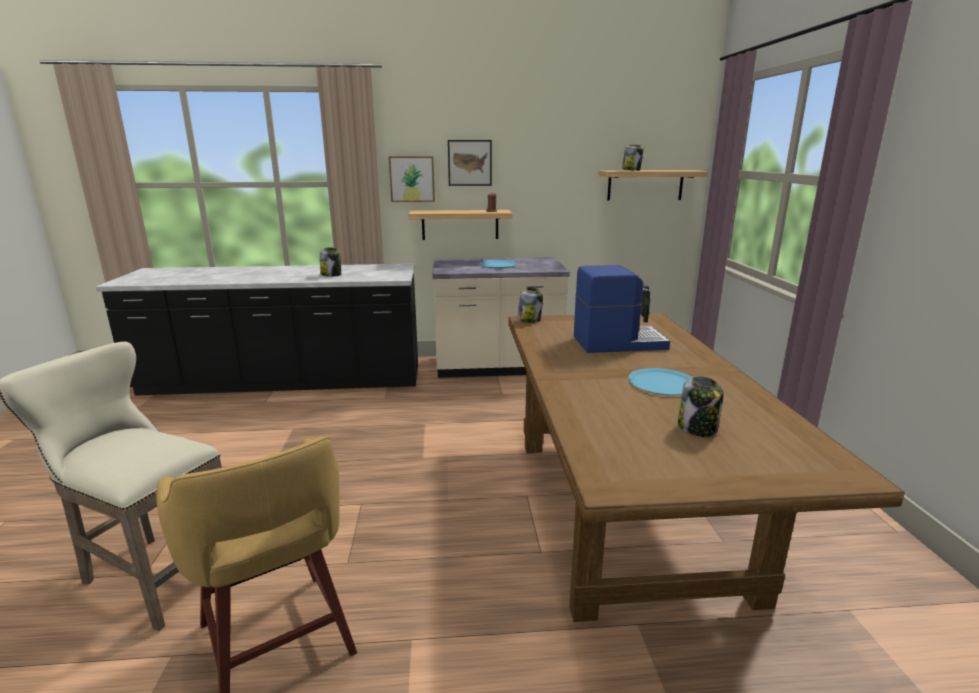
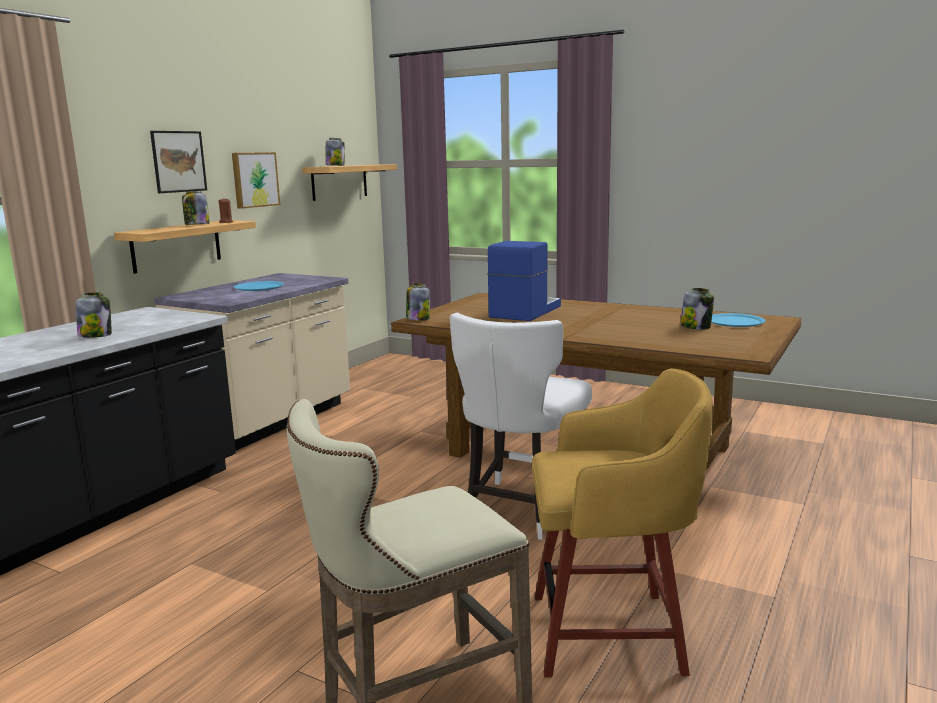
camera: 55 degrees left, 5 degrees down
(412, 179) = (111, 186): picture -> picture (254, 179)
(458, 516) = (520, 511): none -> white chair
(468, 211) = (196, 225): none -> jar
(662, 383) = (618, 319): blue plate -> blue plate (734, 321)

